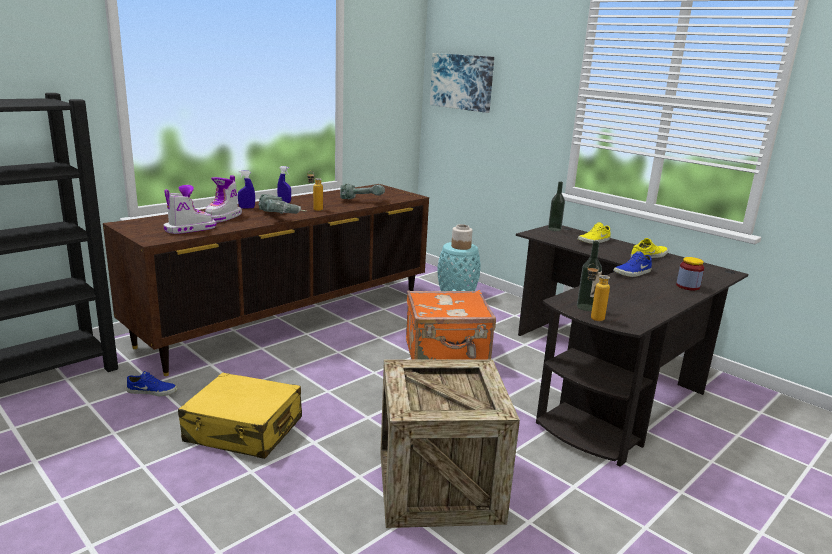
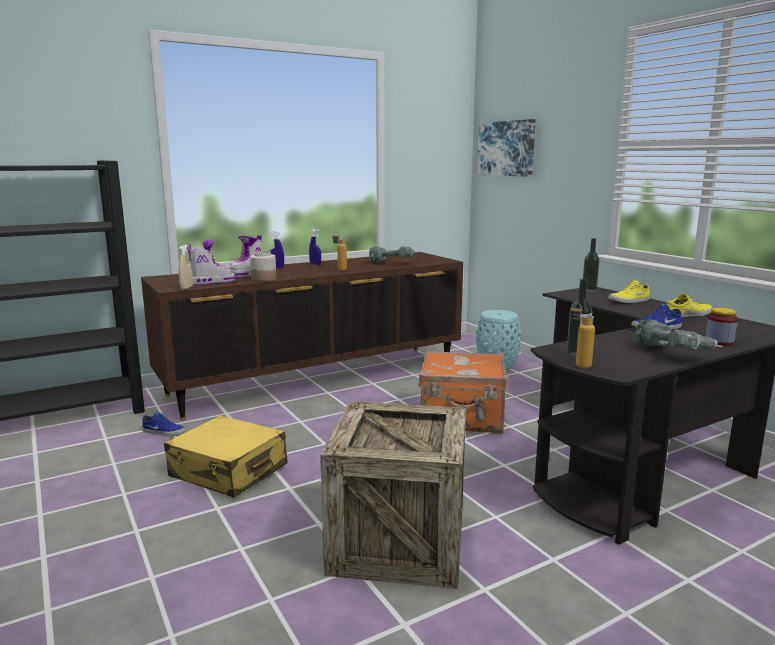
camera: 15 degrees right, 5 degrees down
(169, 239) = (186, 288): none -> beige spray bottle
(280, 216) = (302, 274): power drill -> power drill (674, 353)
(461, 246) = (499, 314): jar -> jar (264, 279)

